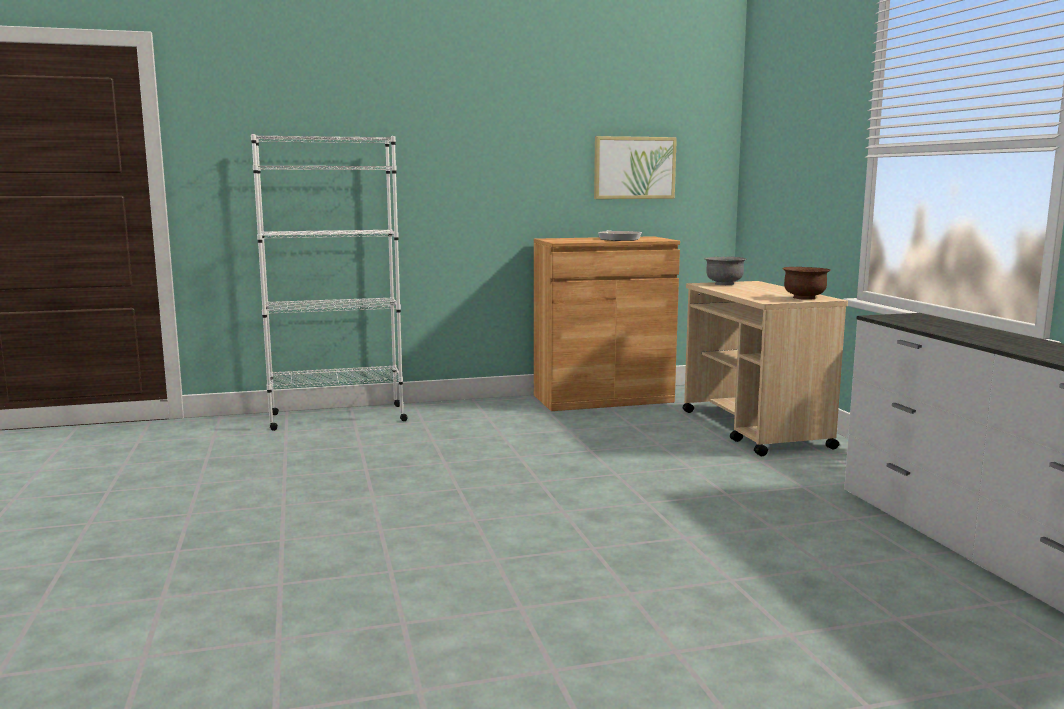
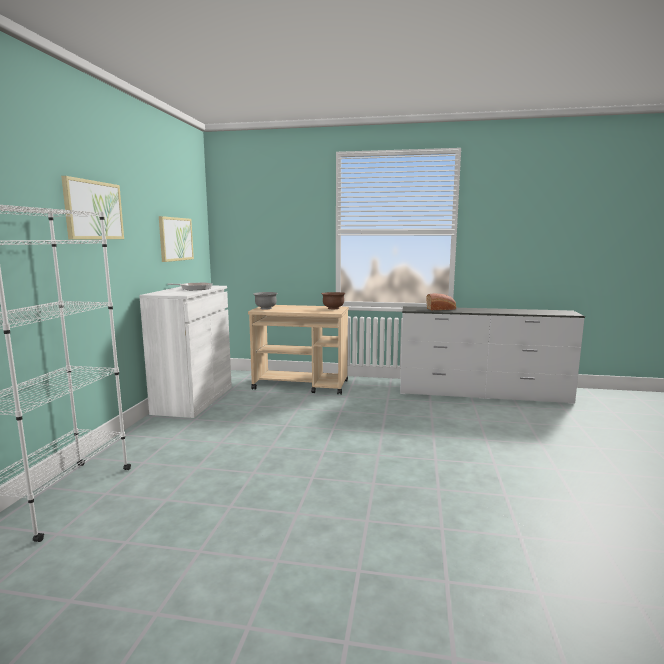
camera: 65 degrees left, 0 degrees up
(464, 134) = (93, 210): none -> picture
(603, 399) = (193, 400): brown cabinet -> white cabinet
(950, 327) = (441, 309): none -> bread

